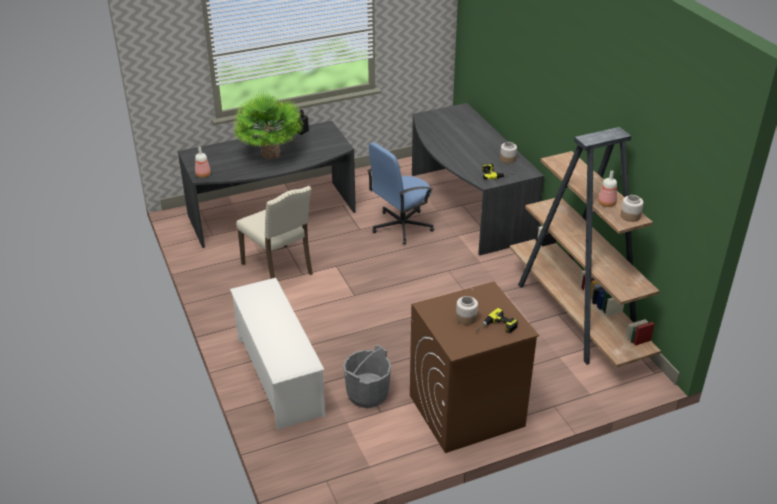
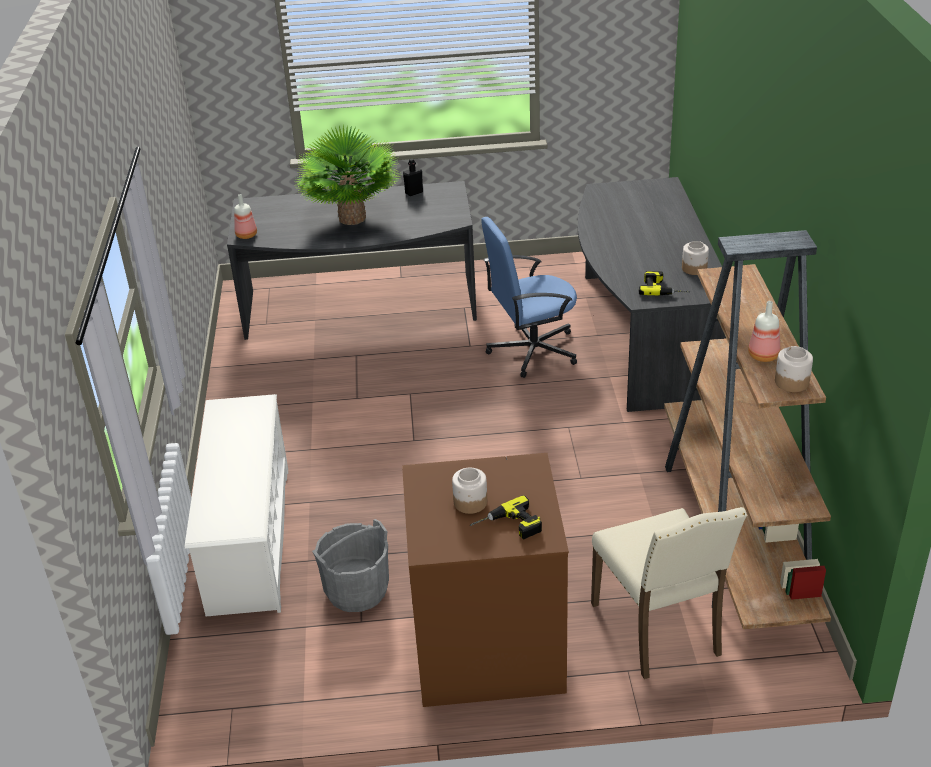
camera: 20 degrees right, 0 degrees up
(279, 269) = (330, 385): beige chair -> beige chair (659, 630)

